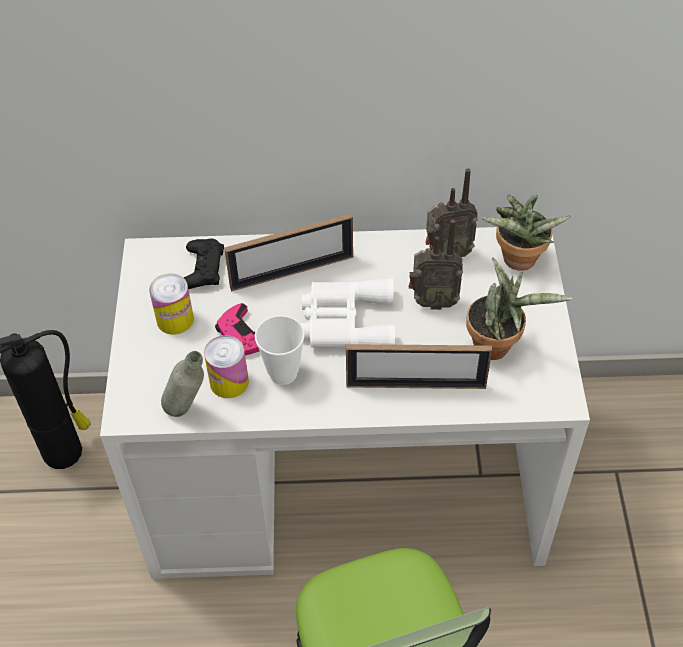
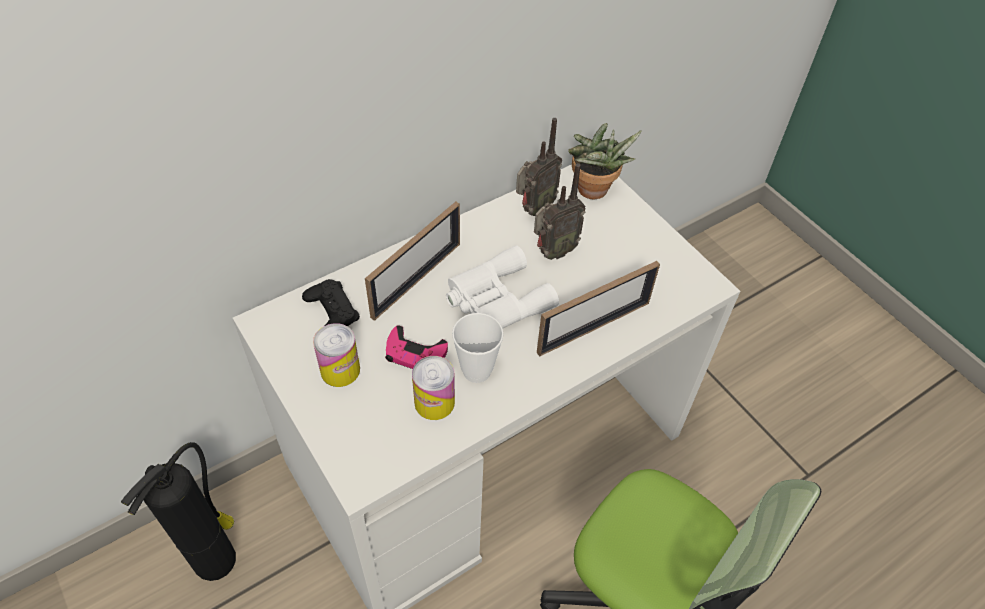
camera: 35 degrees left, 0 degrees up
(189, 412) = (419, 449): grey bottle -> none
(497, 345) = (630, 265): potted plant -> none

